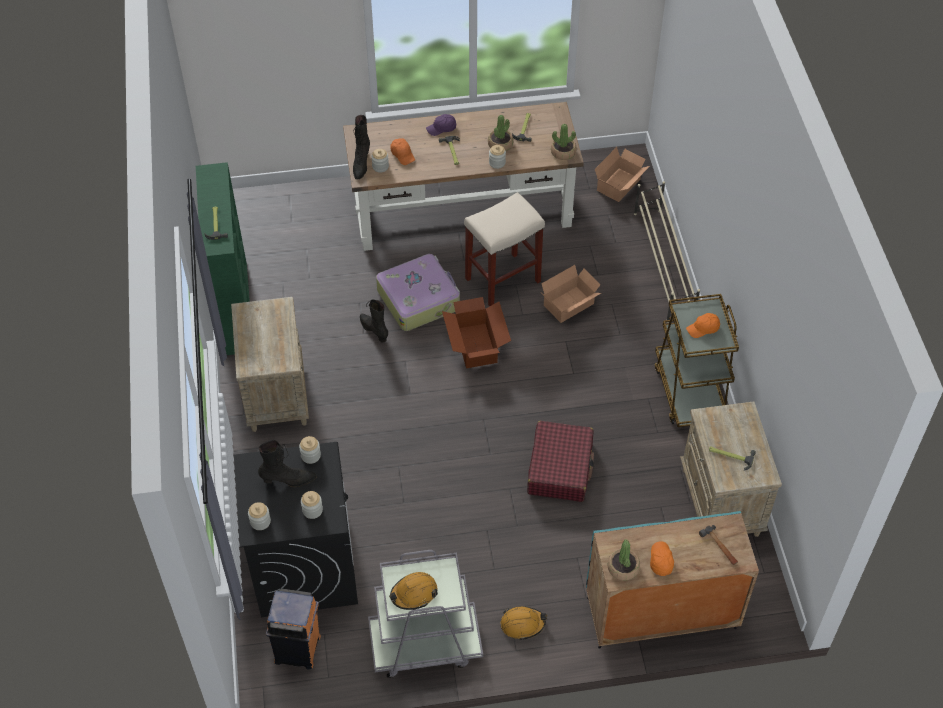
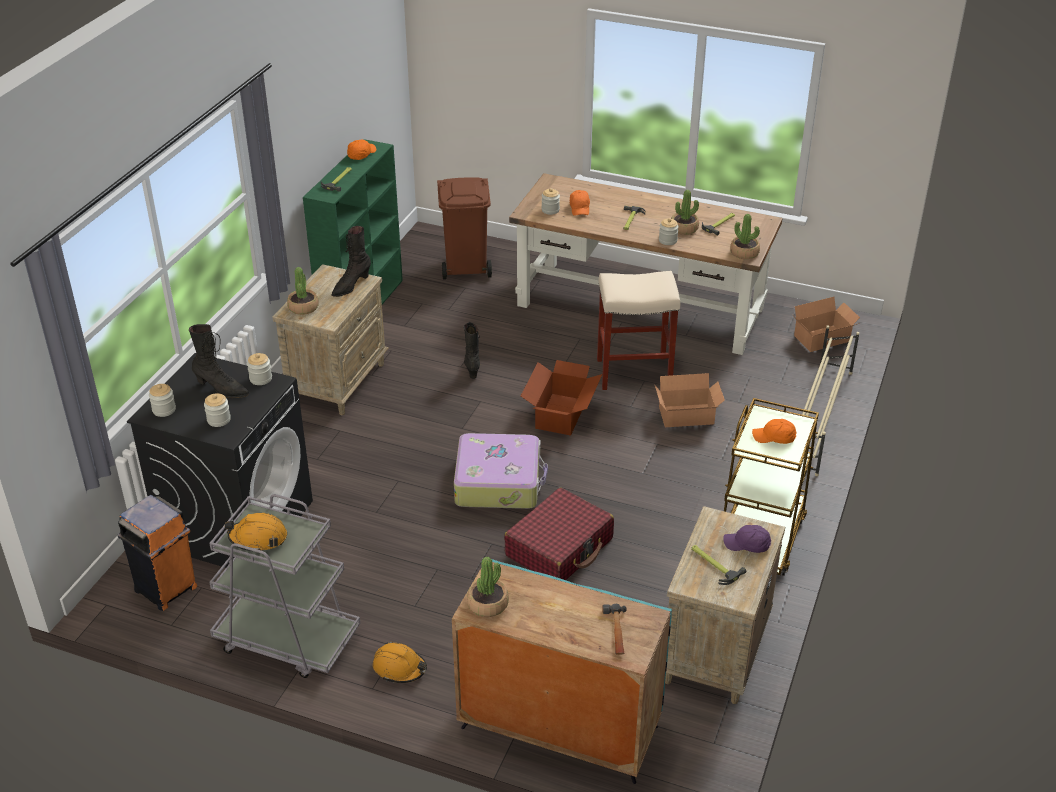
camera: 30 degrees right, 15 degrees down
(255, 357) = (303, 307): none -> potted plant
(291, 226) = (467, 267): none -> brown trash can
(361, 164) = (534, 203): black boot -> black boot (351, 286)
(419, 299) = (537, 359): suitcase -> suitcase (499, 481)
(442, 129) = (635, 201): purple cap -> purple cap (747, 545)
(661, 561) = (536, 616): orange cap -> orange cap (361, 154)

